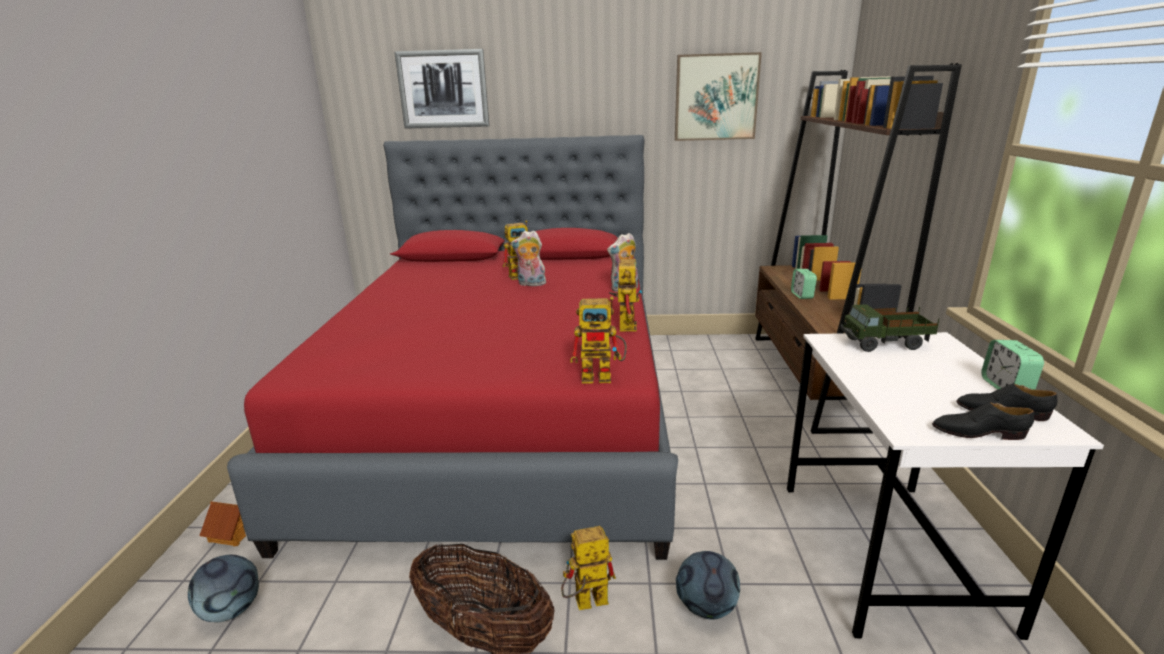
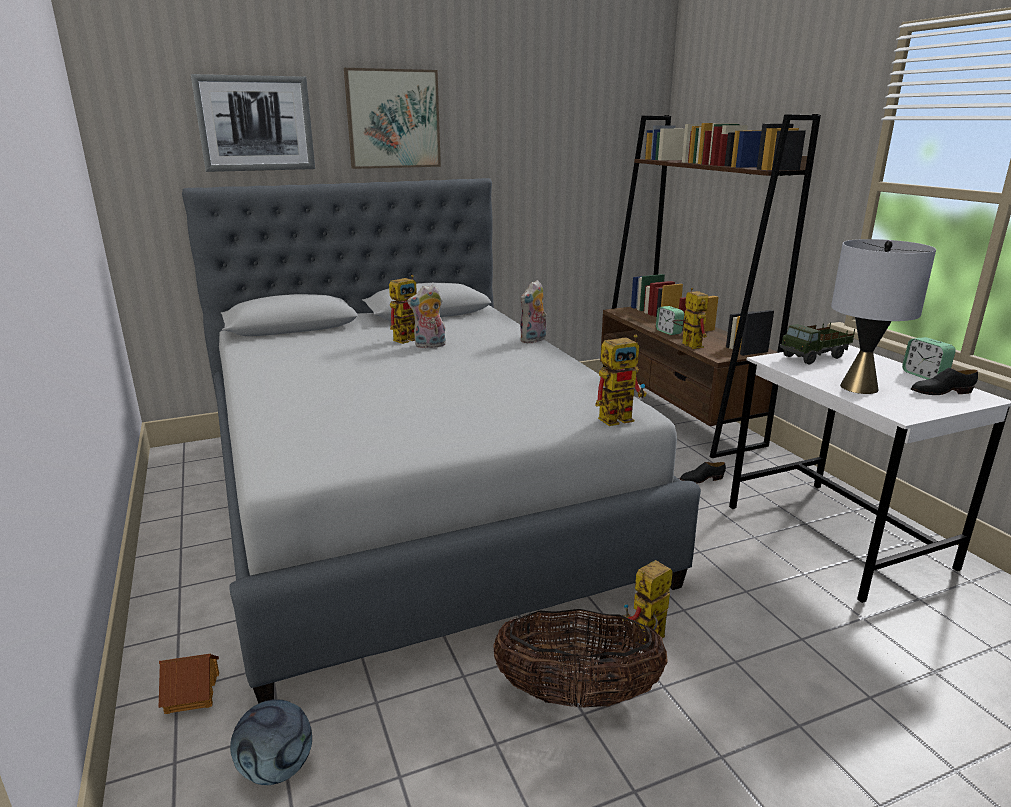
camera: 25 degrees left, 0 degrees up
(504, 416) = (414, 500): red bed -> grey bed
(625, 324) = (578, 371): toy robot -> toy robot (687, 344)
(706, 608) = (744, 615): football -> none
(716, 97) = (554, 139): picture -> picture (393, 119)
(893, 388) = (858, 387): none -> grey table lamp
(978, 433) = (943, 407): black shoe -> black shoe (701, 479)

